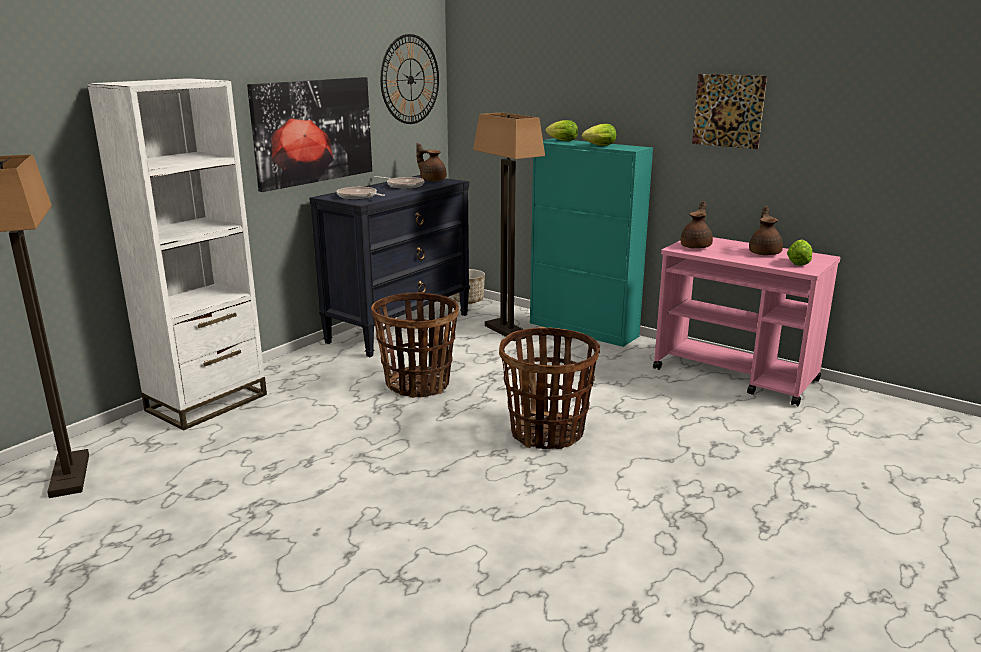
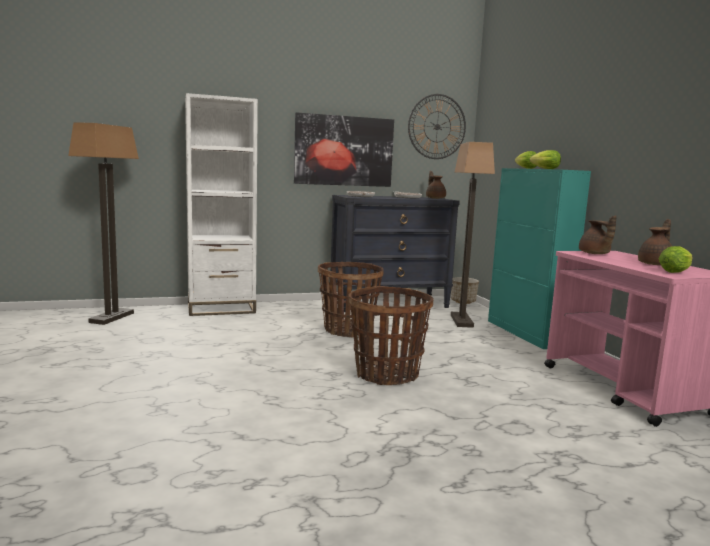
camera: 35 degrees right, 10 degrees down
(696, 246) = (594, 254): brown teapot -> brown teapot turned 105 degrees clockwise
(728, 111) = (651, 131): picture -> none

